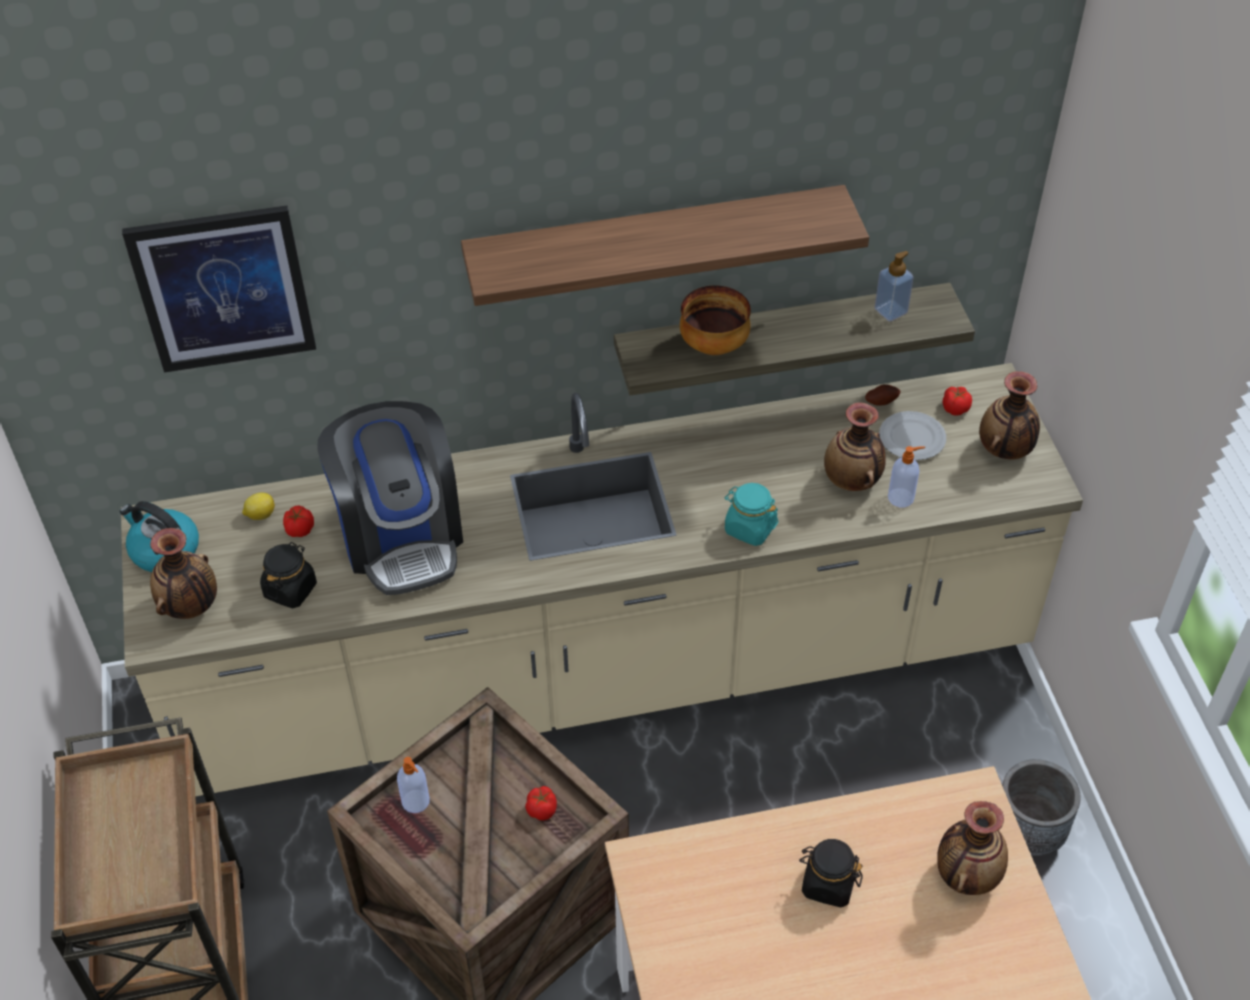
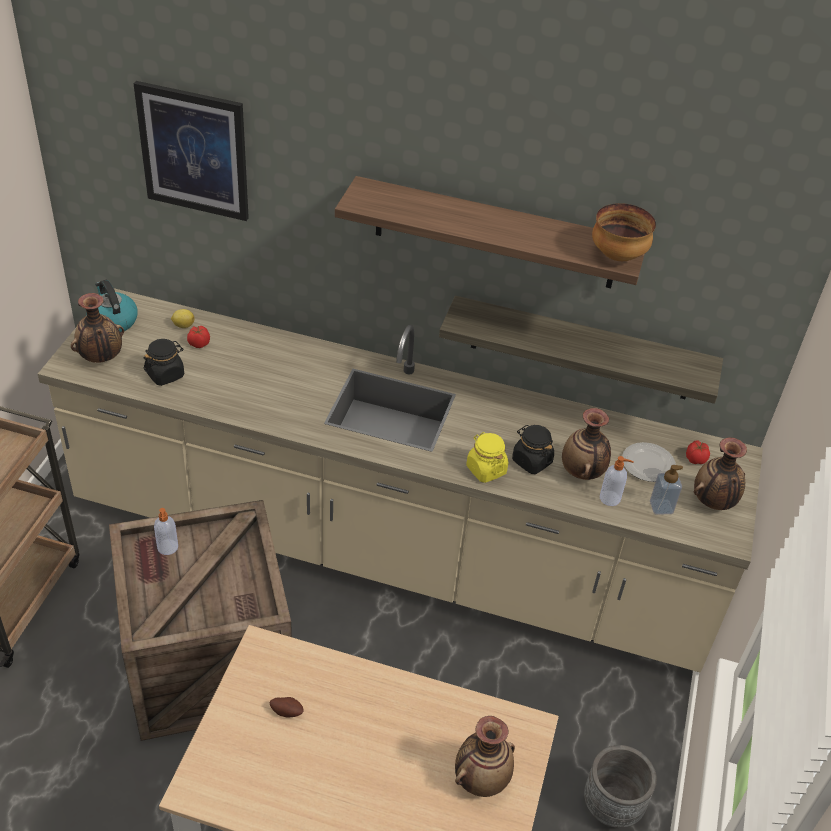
camera: 25 degrees right, 5 degrees down
(401, 535) = (256, 373): coffee machine -> none
(542, 809) = (241, 592): tomato -> none
(715, 346) = (517, 329): bowl -> bowl (618, 256)
(749, 528) = (486, 469): turquoise jar -> yellow jar
(828, 884) = (376, 731): black jar -> black jar (531, 461)
(881, 401) = (643, 431): potato -> potato (287, 711)
(891, 311) = (663, 358): soap dispenser -> soap dispenser (661, 507)

